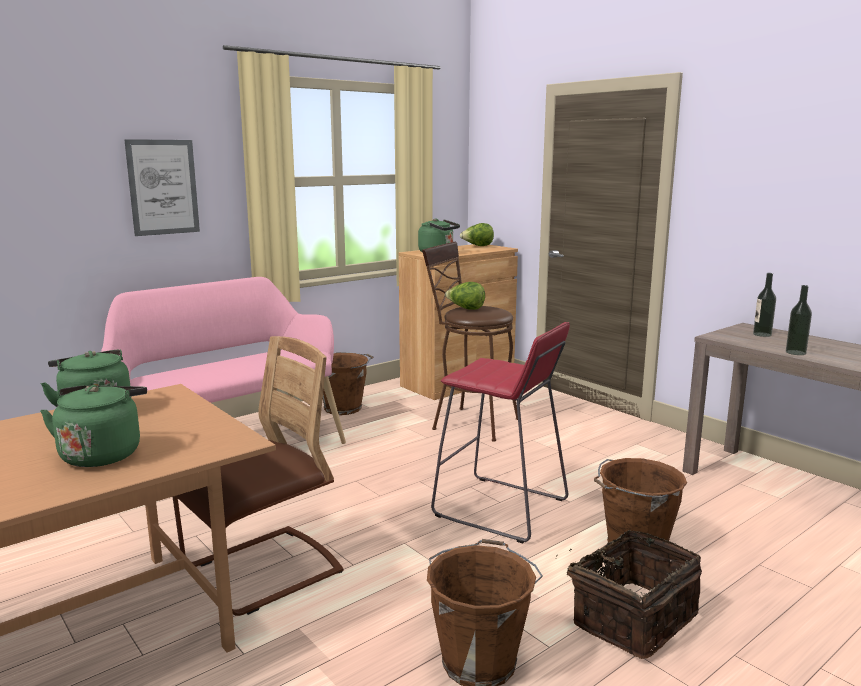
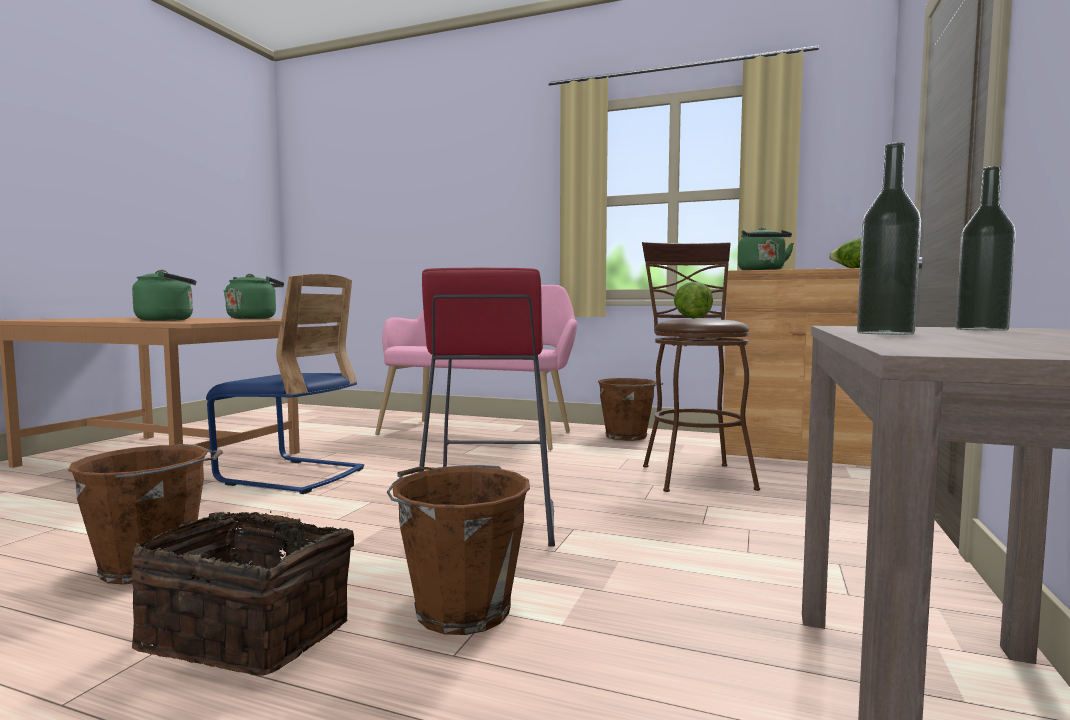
camera: 60 degrees right, 10 degrees down
(163, 187) = (502, 209): picture -> none
(262, 572) = (291, 475): brown chair -> blue chair

